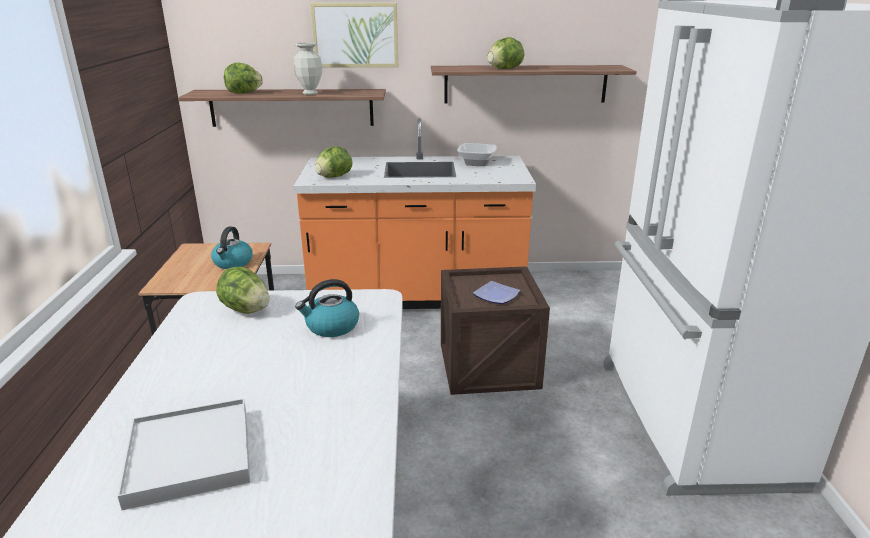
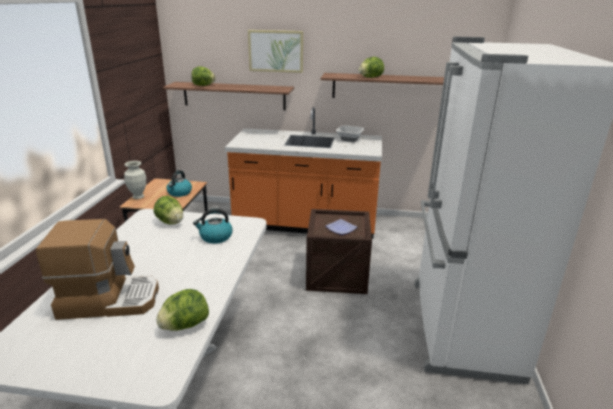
camera: 10 degrees right, 0 degrees up
(189, 455) = (109, 299): white tray -> coffee machine
(310, 93) = (243, 88): vase -> vase (138, 197)
(333, 177) = (252, 142): lettuce -> lettuce (185, 326)

